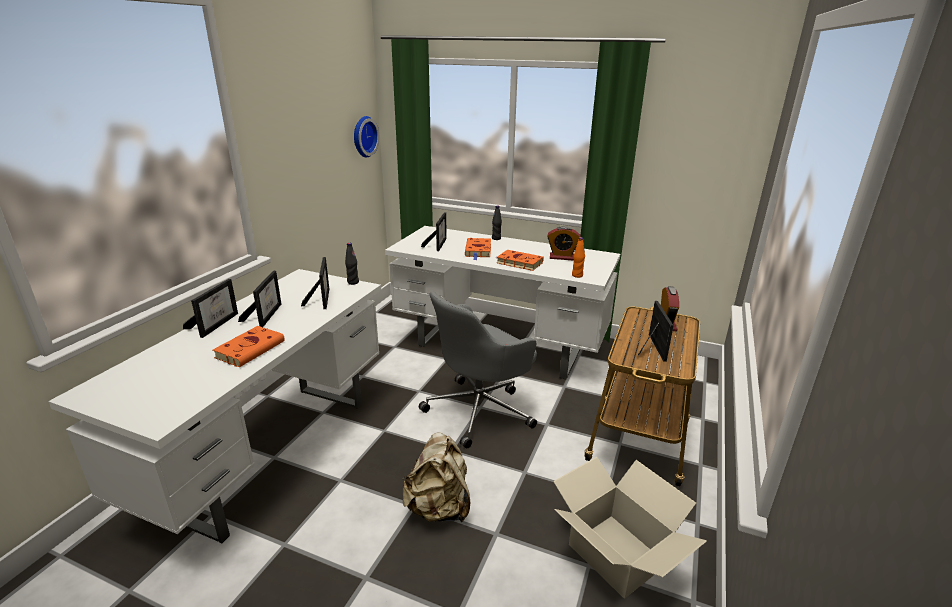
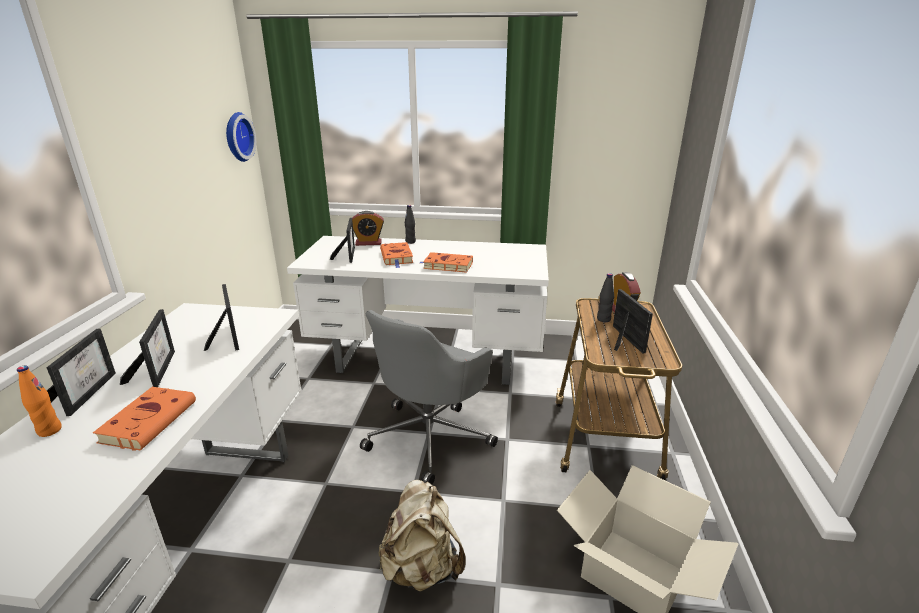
camera: 15 degrees left, 0 degrees up
(353, 282) = (262, 311): black bottle -> black bottle (603, 319)
(562, 257) = (489, 254): alarm clock -> alarm clock (368, 243)
(577, 275) = (515, 272): orange bottle -> orange bottle (49, 430)

